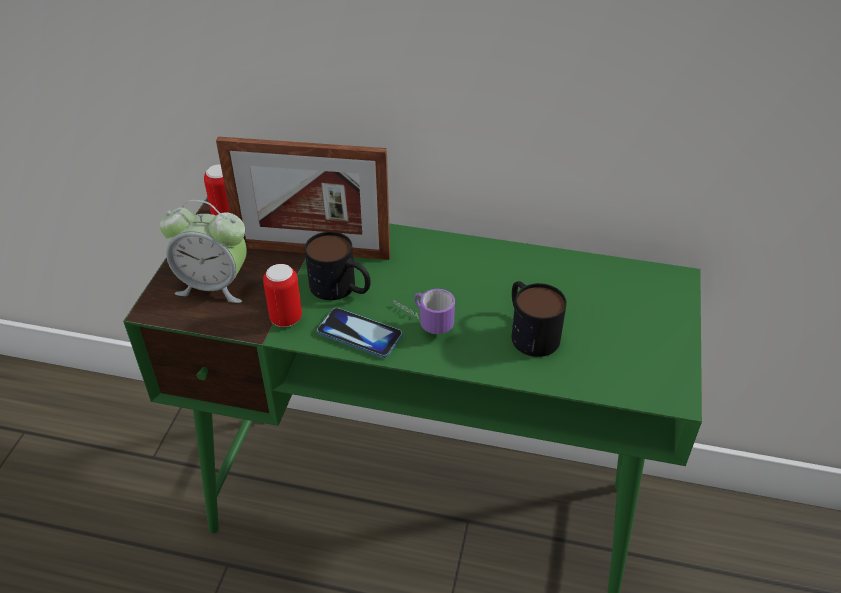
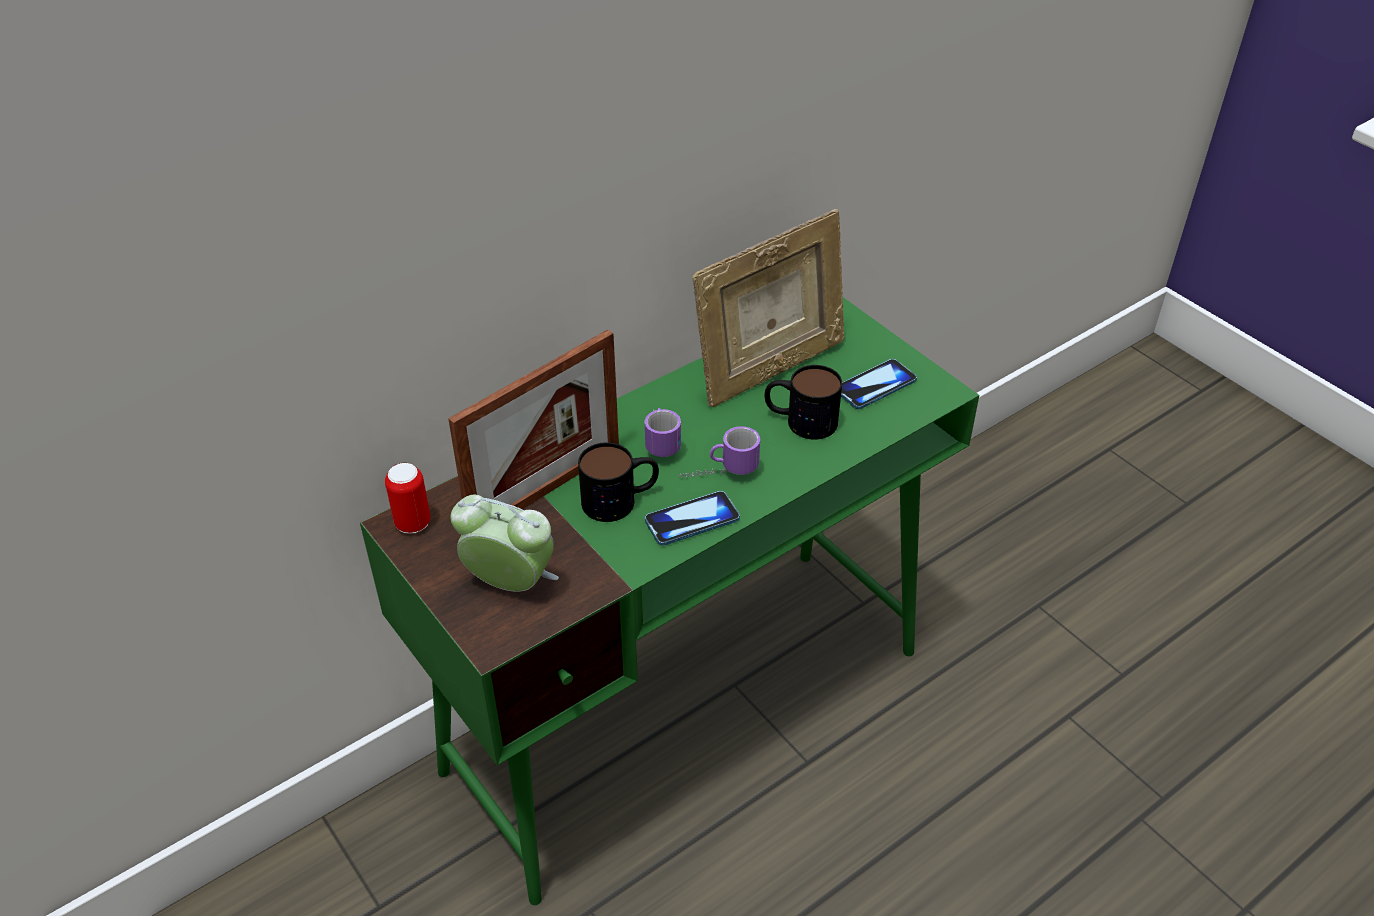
camera: 50 degrees left, 0 degrees up
(214, 285) = (510, 583): alarm clock -> alarm clock turned 120 degrees counterclockwise
(286, 318) = (617, 556): can -> none
(422, 272) = (660, 439): none -> mug
(561, 284) = (770, 371): none -> picture frame
(624, 350) = (875, 386): none -> phone

